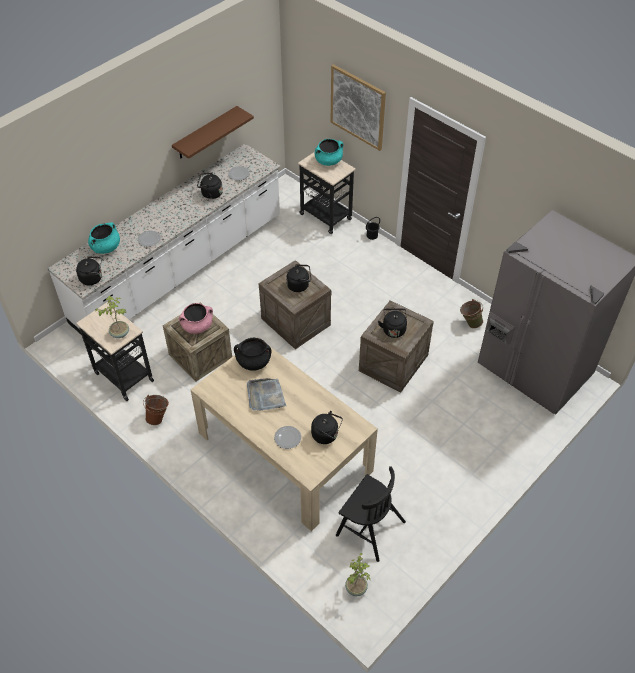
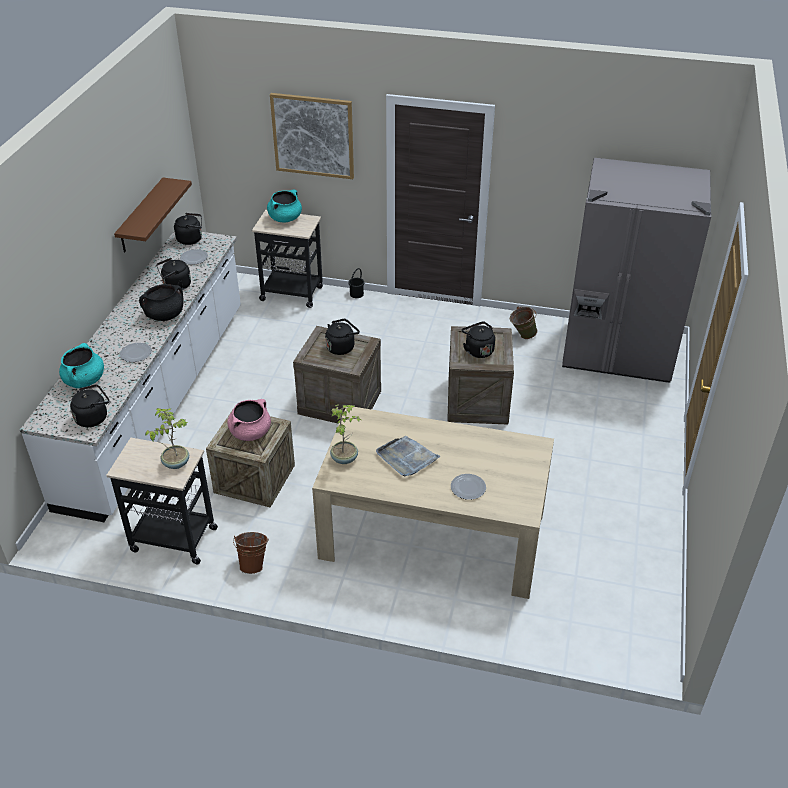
camera: 30 degrees left, 10 degrees down
(253, 362) = (364, 431): black cooking pot -> black cooking pot (165, 315)
(326, 435) = (507, 467): black kettle -> black kettle (191, 239)
(356, 588) = (624, 631): potted plant -> potted plant (345, 458)
(367, 526) = (583, 565): black chair -> none

